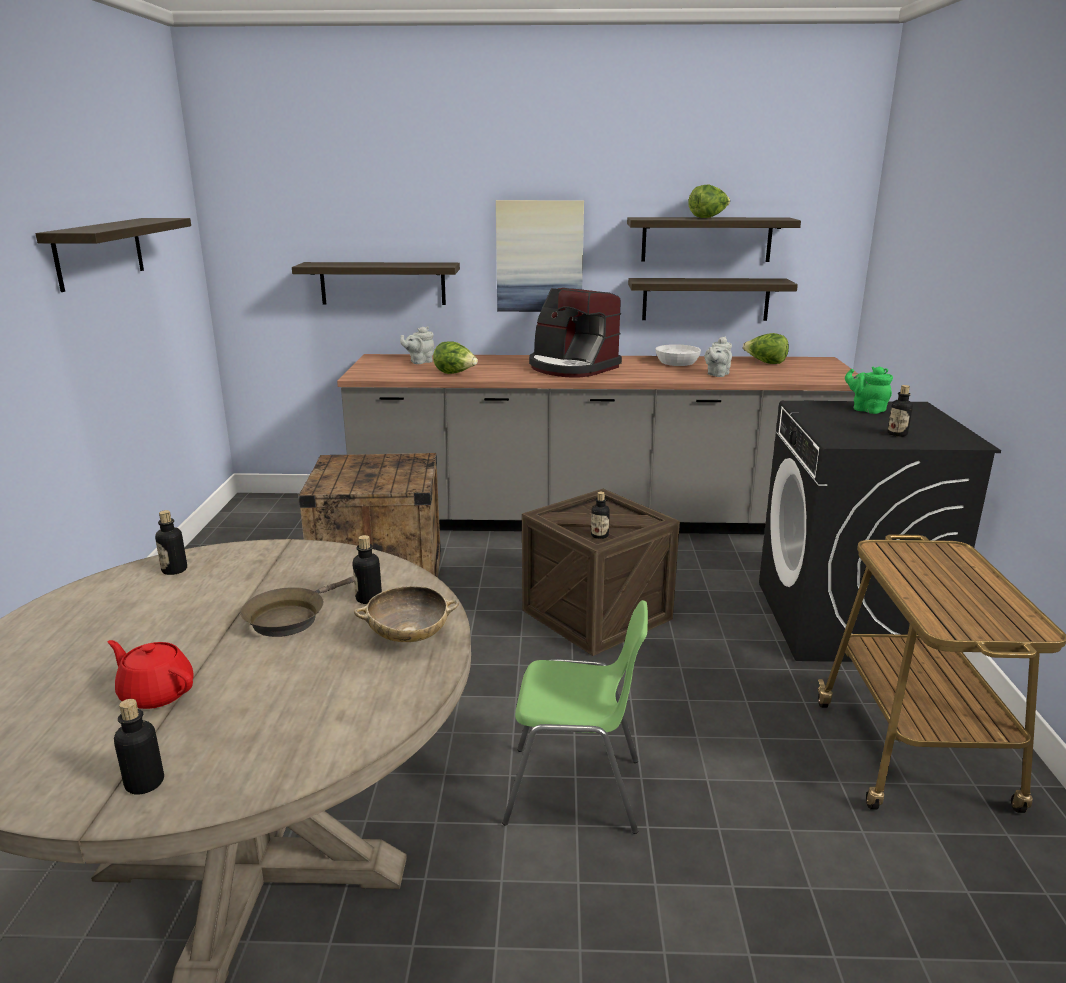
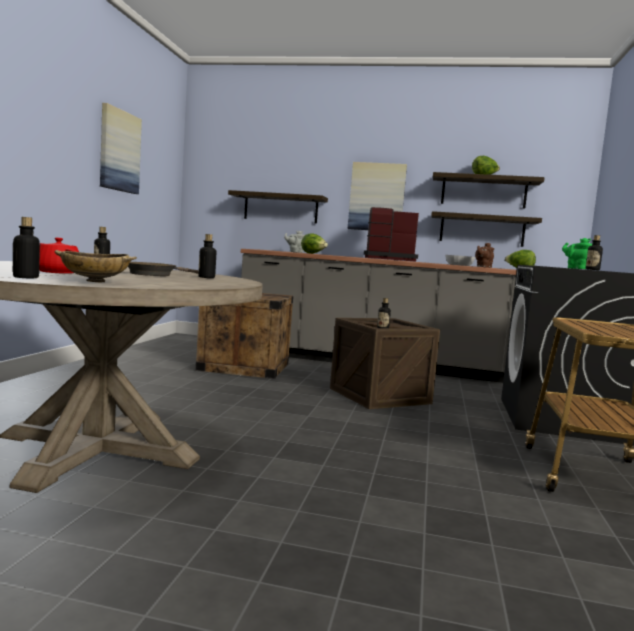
camera: 10 degrees right, 15 degrees down
(100, 252) = (119, 151): shelf -> picture
(409, 637) = (220, 282): beige bowl -> beige bowl (95, 281)
(571, 367) = (388, 259): coffee machine -> coffee machine turned 135 degrees clockwise
(575, 791) = (329, 453): green chair -> none
(717, 374) = (483, 267): grey teapot -> brown teapot

